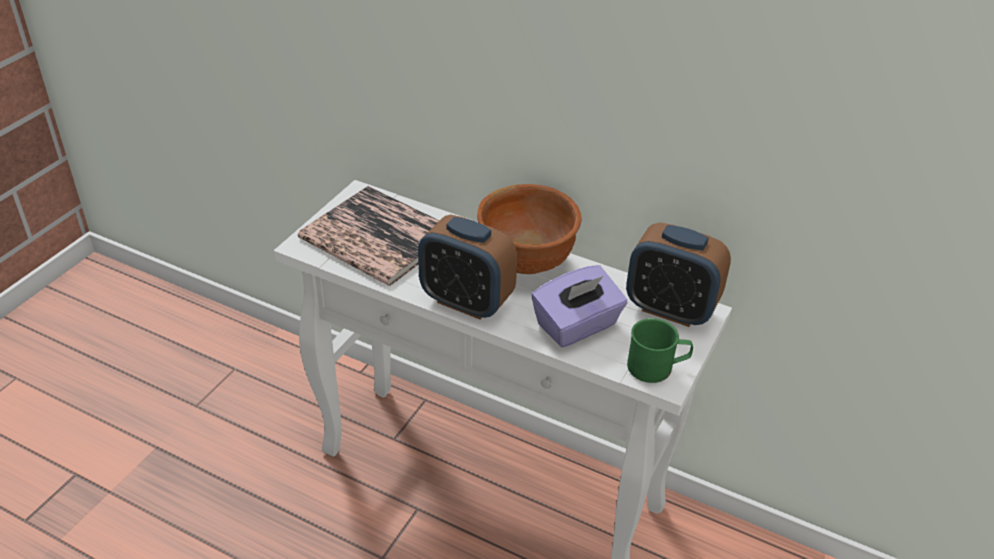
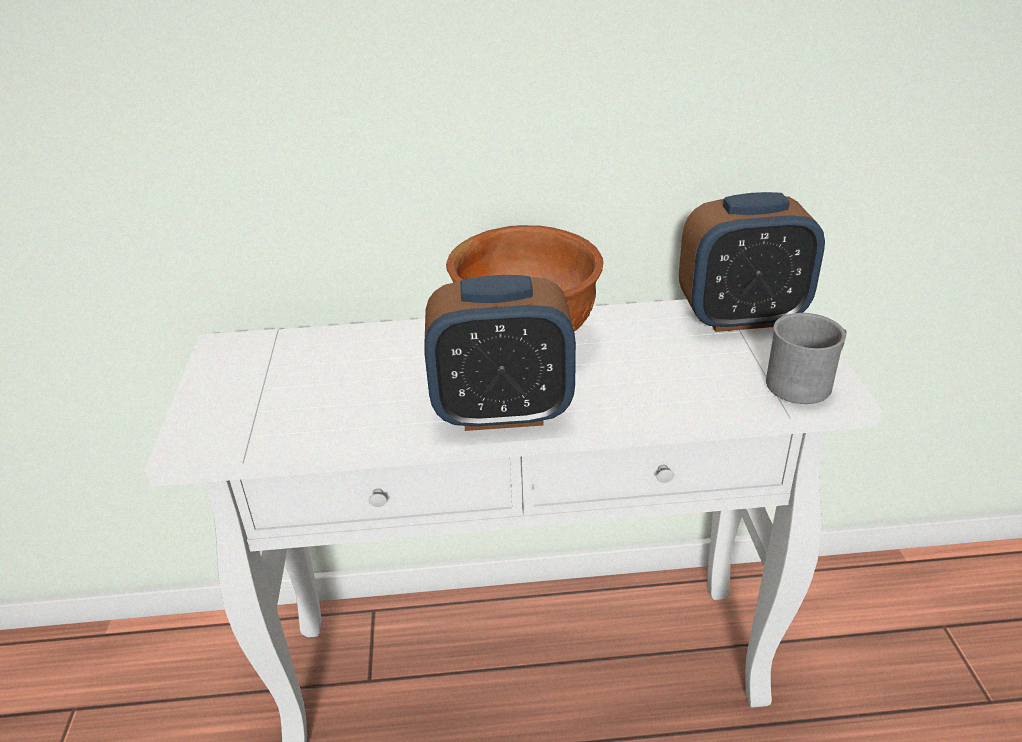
camera: 30 degrees left, 5 degrees down
(377, 237) = (298, 387): book -> none
(577, 326) = (667, 379): purple tissue box -> none
(657, 367) = (806, 381): green mug -> grey mug

